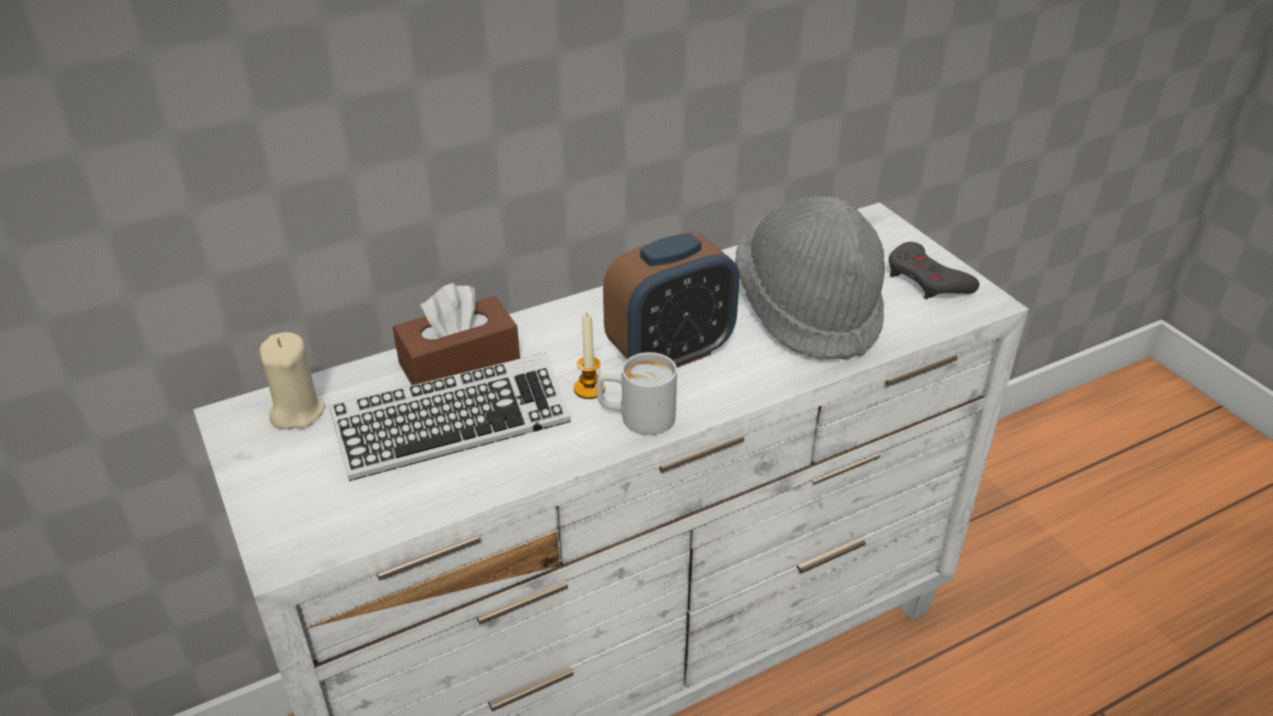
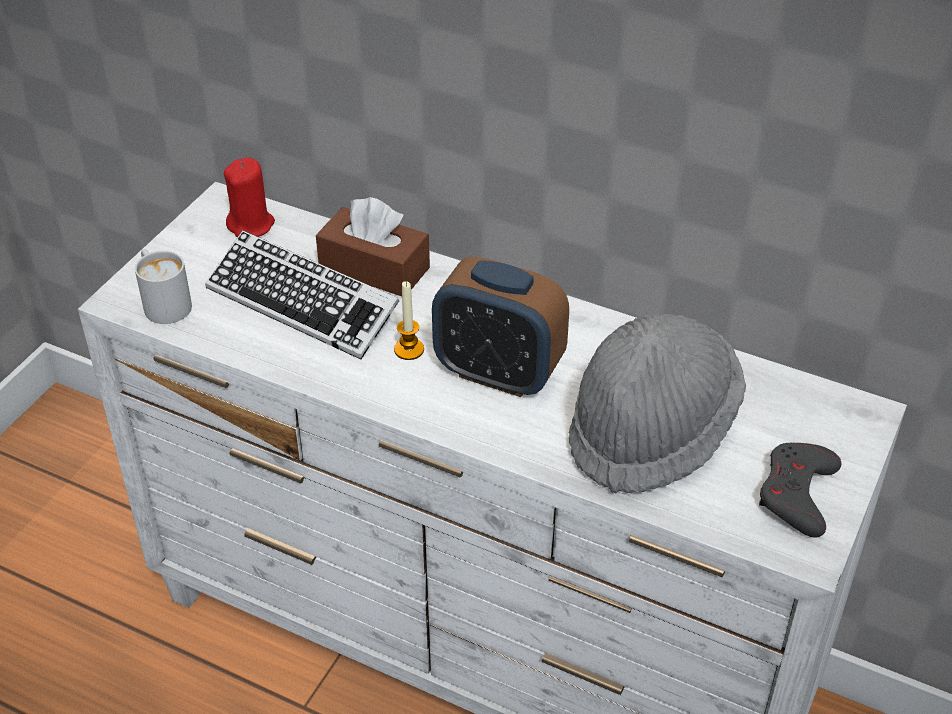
camera: 55 degrees right, 5 degrees up
(297, 412) = (251, 225): beige candle -> red candle
(636, 417) = (398, 392): white mug -> white mug (163, 302)

